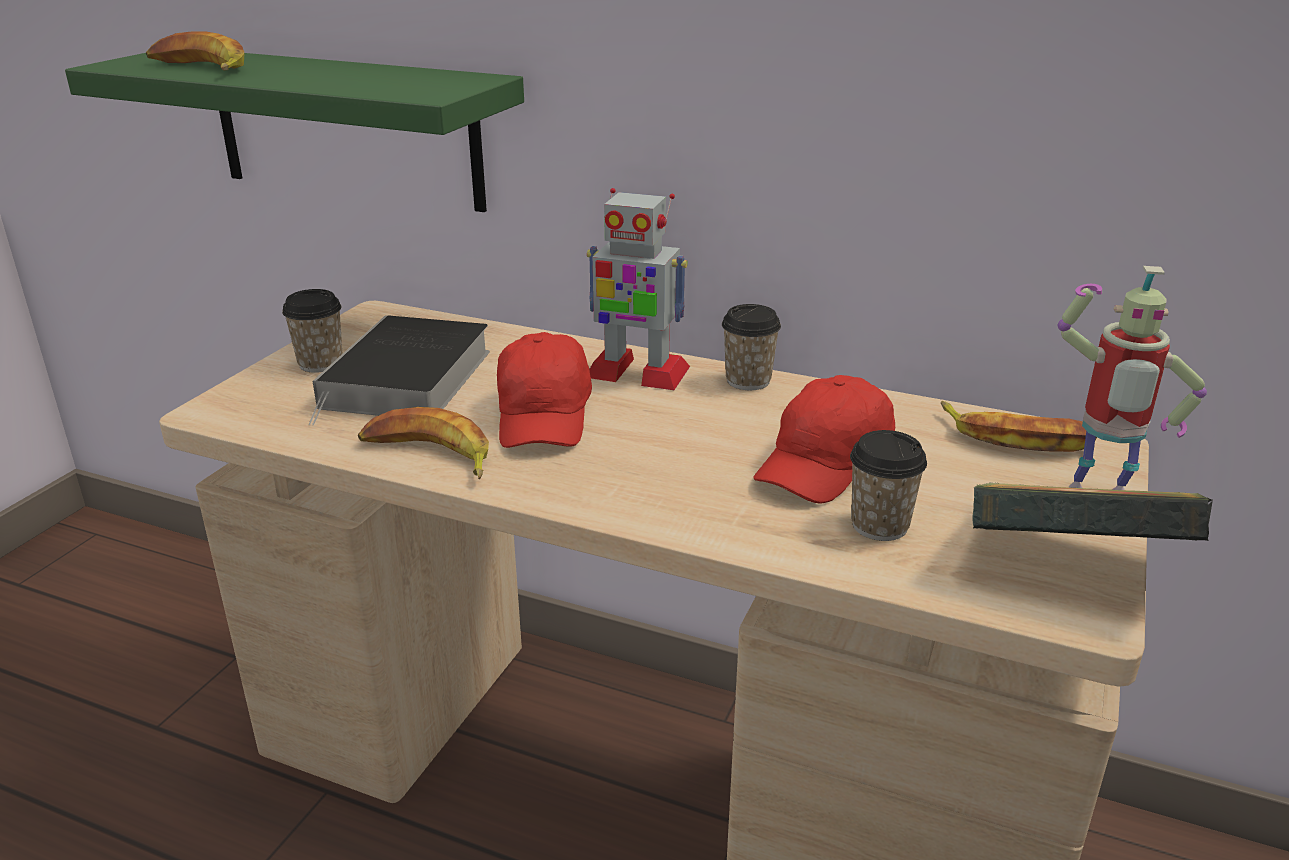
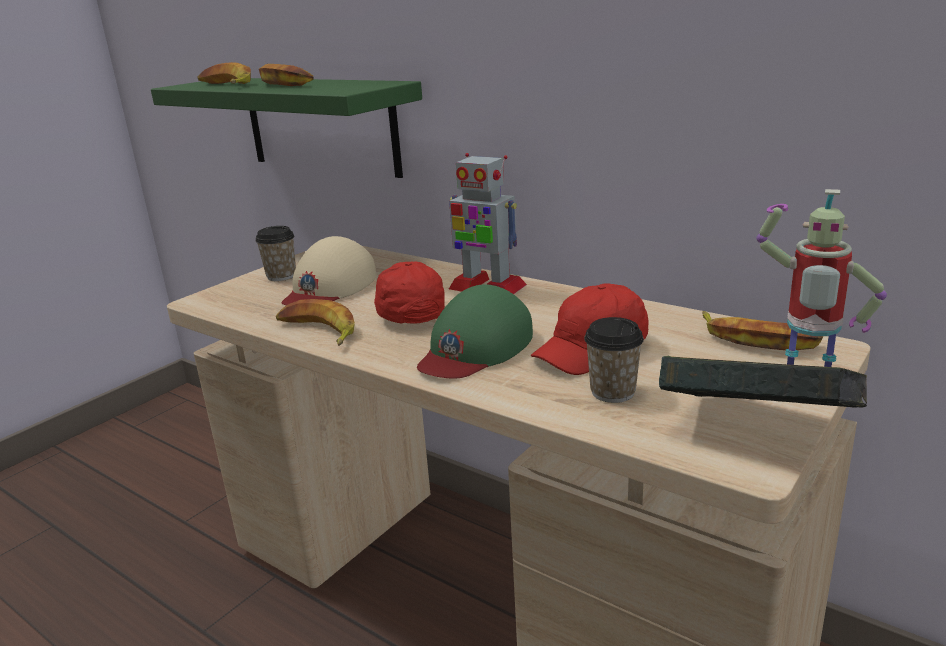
camera: 15 degrees right, 5 degrees down
(308, 71) = (288, 83): none -> banana
(407, 381) = (330, 287): book -> beige cap
(544, 416) = (407, 311): red cap -> red cap turned 150 degrees clockwise
(669, 470) = (475, 348): none -> green cap
(748, 381) = (564, 295): cup -> none

